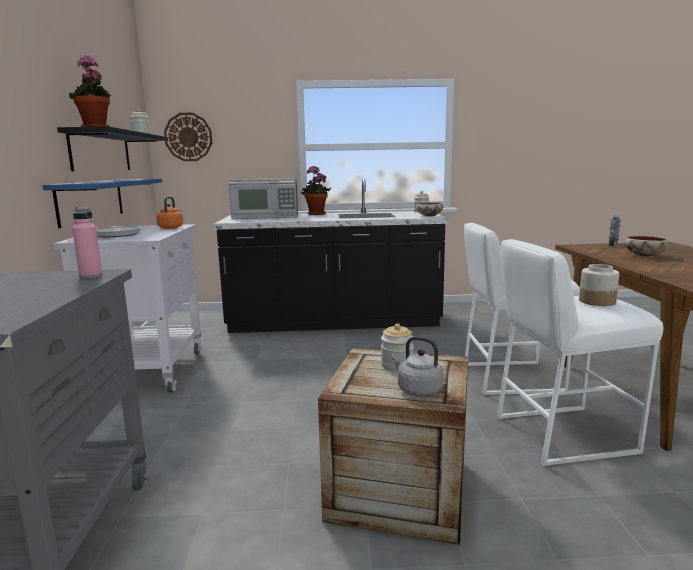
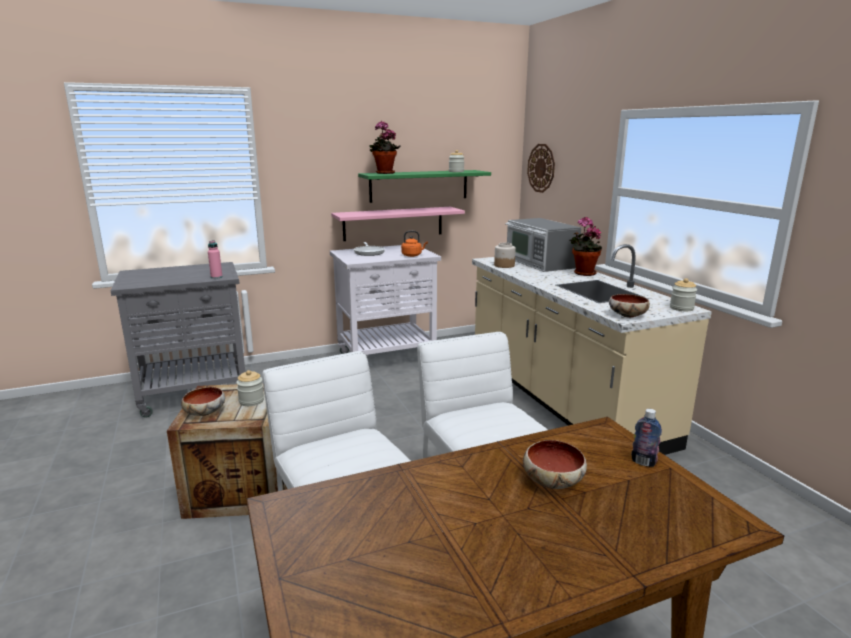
camera: 70 degrees right, 5 degrees up
(91, 200) = (393, 223): blue shelf -> pink shelf
(101, 152) = (419, 186): black shelf -> green shelf
(334, 322) = (561, 399): black counter -> beige counter
(417, 390) = (205, 412): grey kettle -> bowl
(596, 301) = (350, 457): jar -> jar (504, 265)

